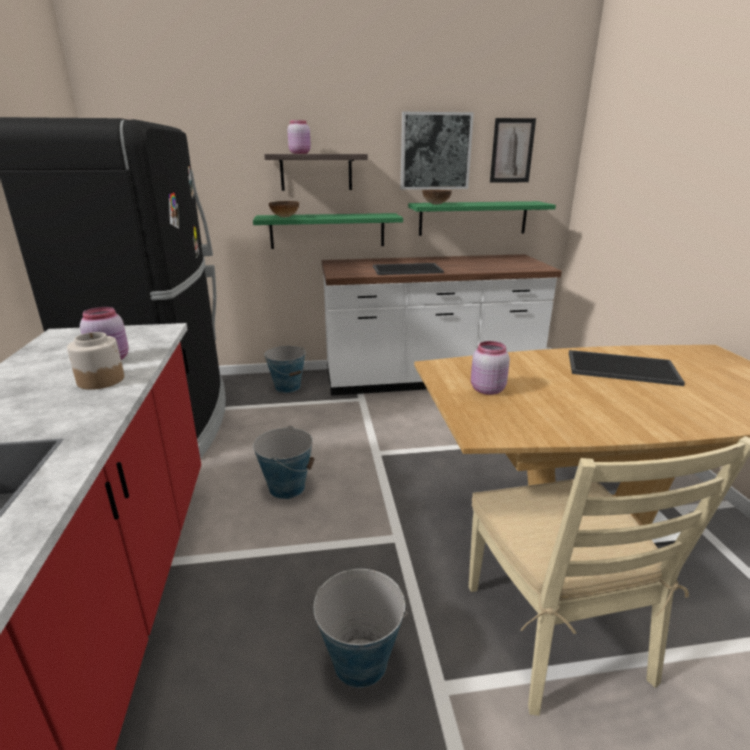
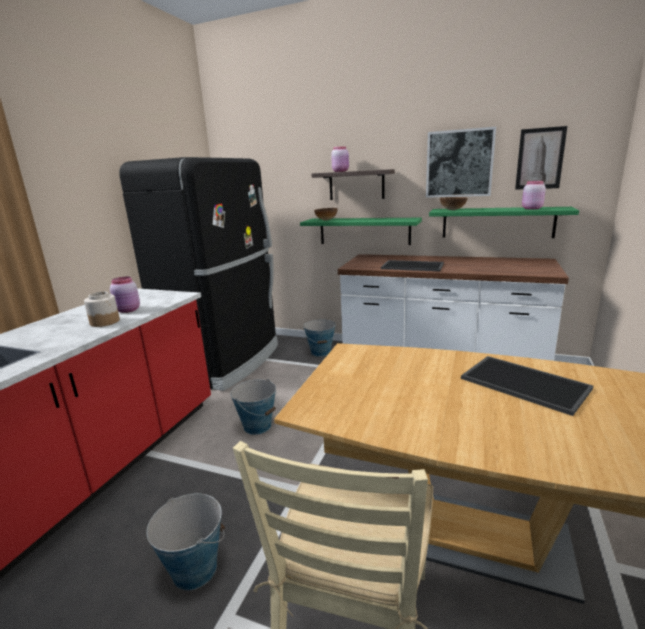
camera: 30 degrees right, 5 degrees down
(486, 390) = (359, 377): pink jar -> pink jar (531, 208)

